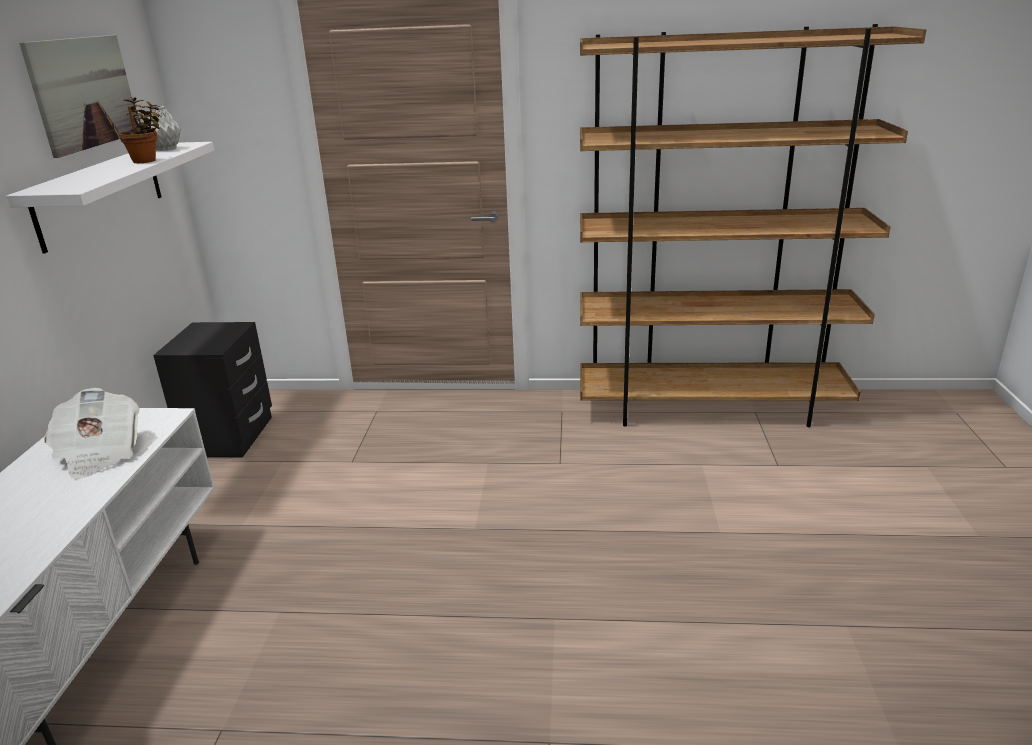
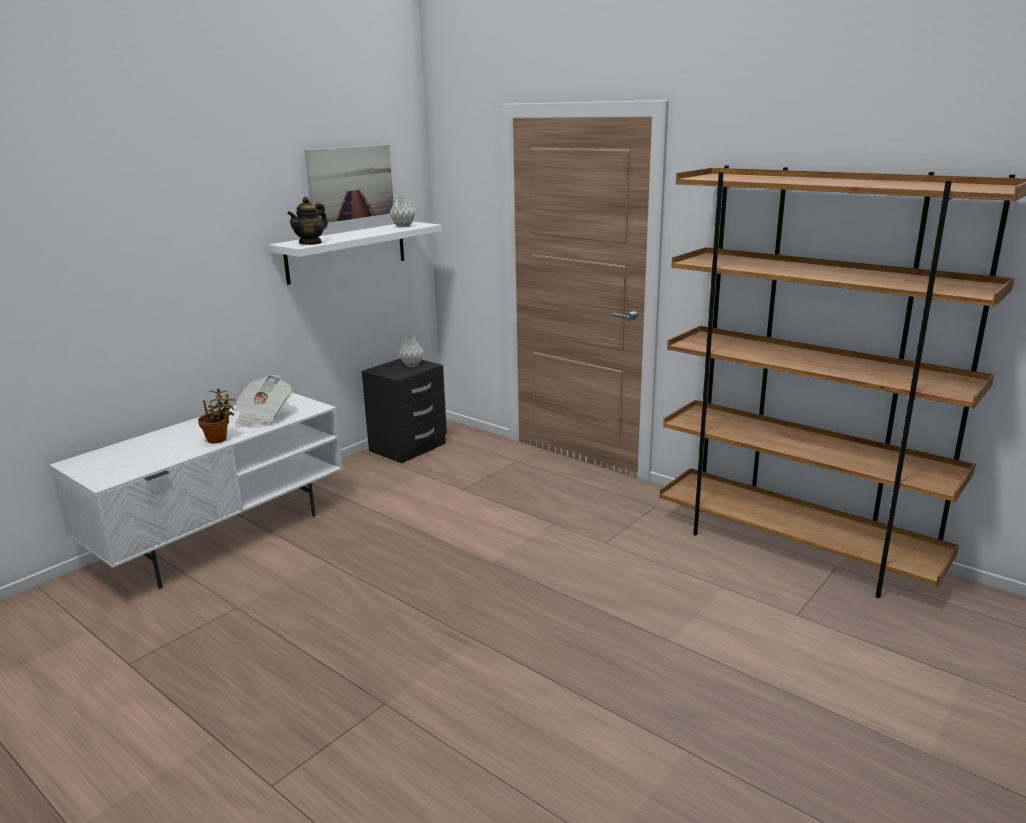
camera: 35 degrees right, 5 degrees down
(80, 184) = (311, 243): none -> teapot
(147, 160) = (375, 233): potted plant -> potted plant (219, 439)
(215, 331) = (412, 365): none -> grey vase

